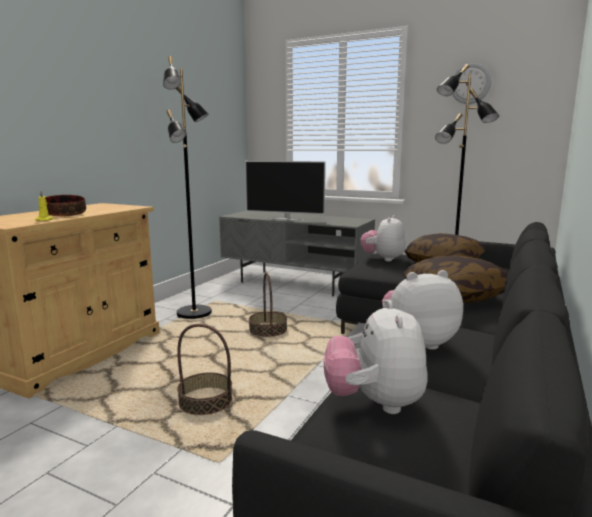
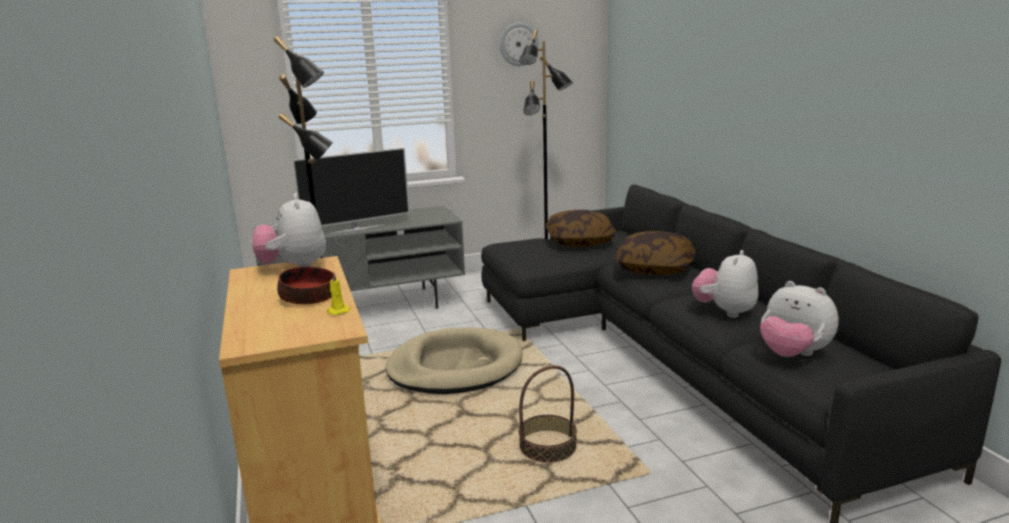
camera: 45 degrees left, 5 degrees up
(268, 330) = (455, 367): basket -> beige dog bed
(383, 259) = (523, 250): plush toy -> plush toy (294, 267)

